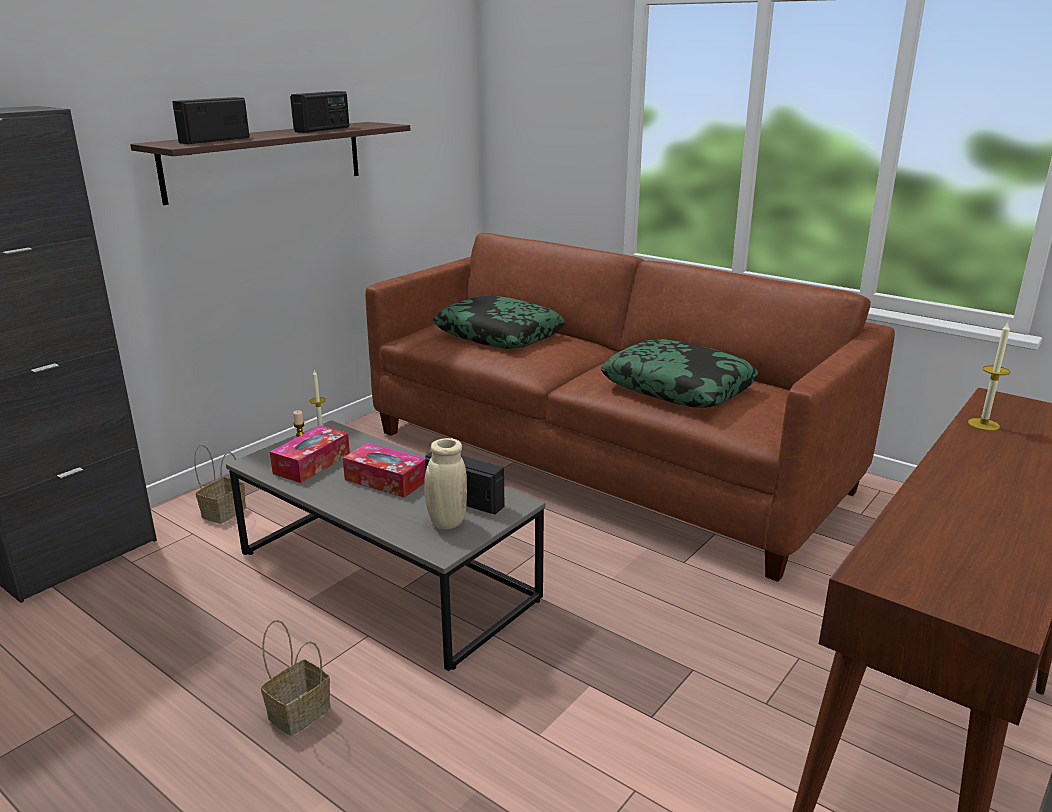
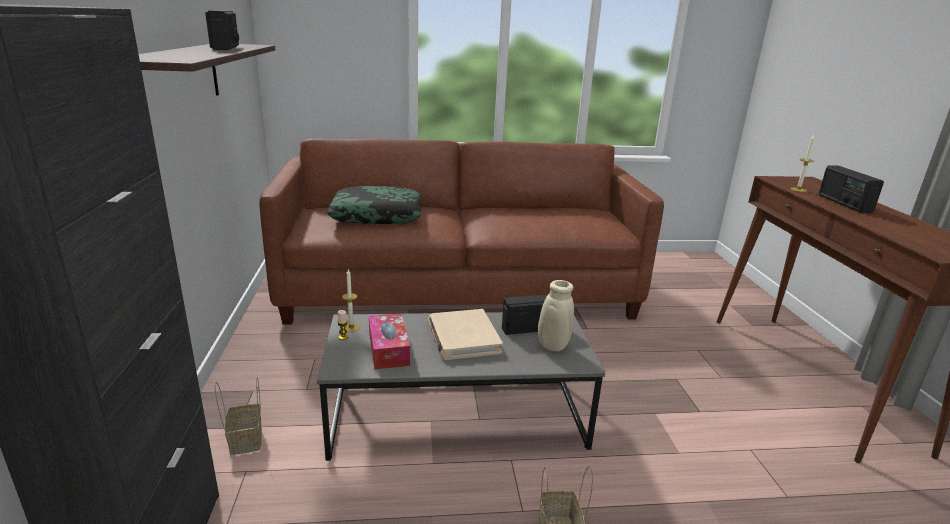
camera: 45 degrees left, 0 degrees up
(214, 140) = (182, 56): radio -> radio (844, 203)
(386, 480) = (463, 338): tissue box -> beige book
(678, 387) = (544, 220): pillow -> none

